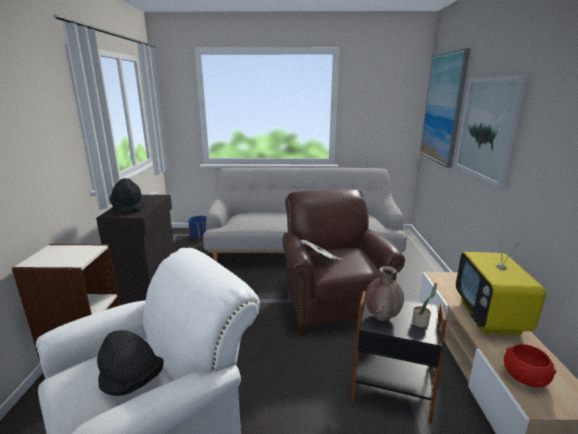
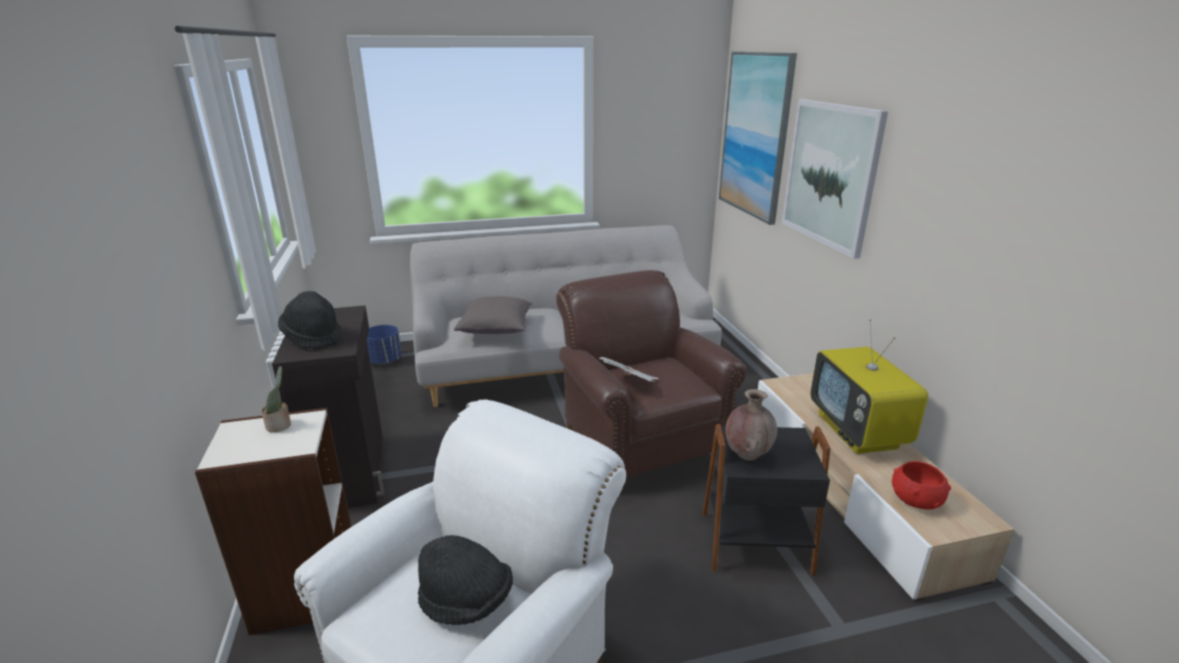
camera: 15 degrees left, 5 degrees up
(256, 221) = (496, 329): none -> grey pillow
(421, 322) = (796, 454): potted plant -> potted plant (280, 425)

